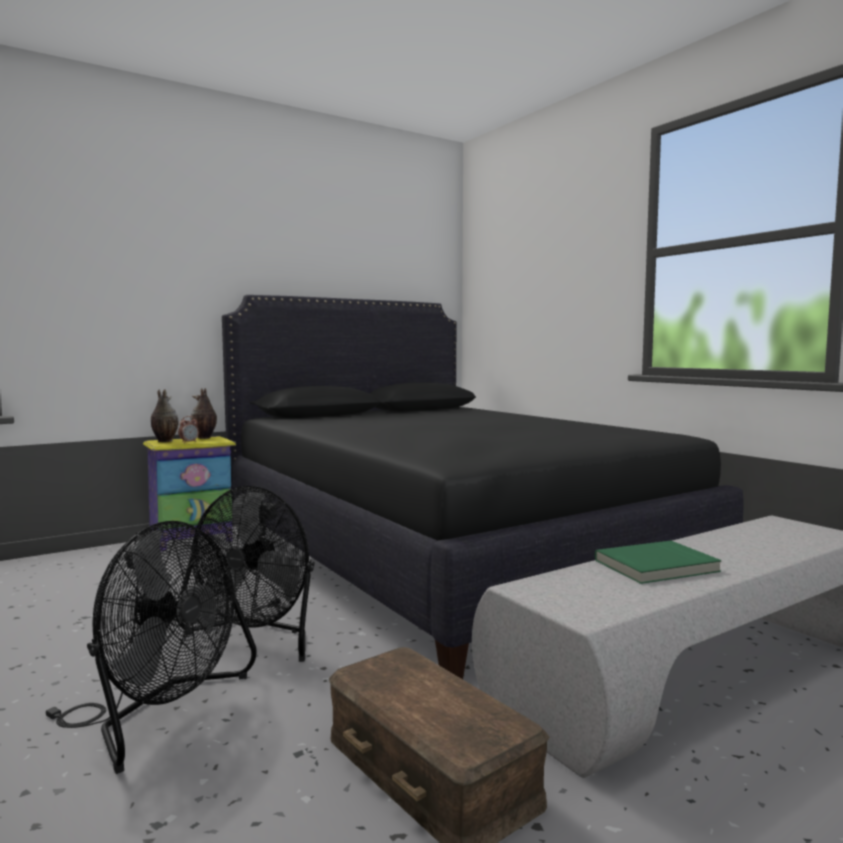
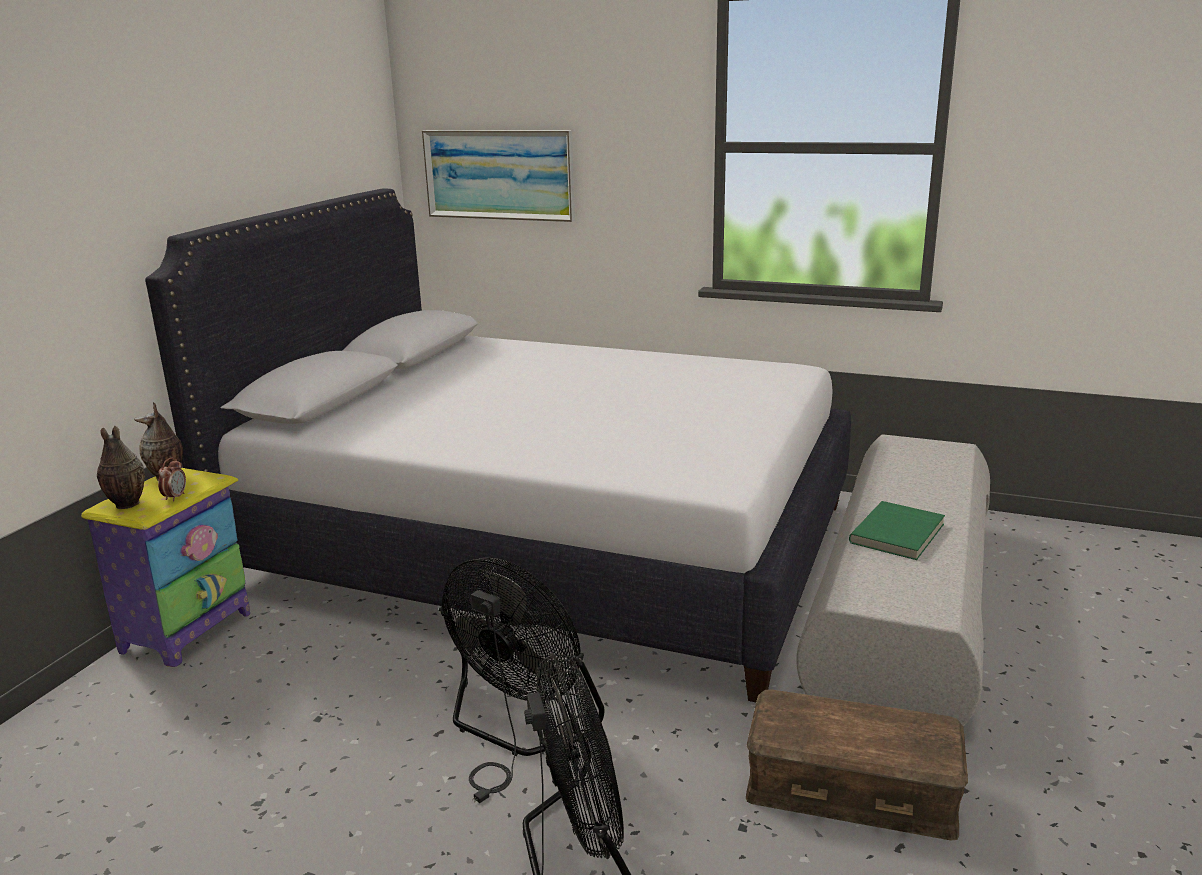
camera: 35 degrees left, 15 degrees up
(256, 634) = (509, 730): black fan -> black fan turned 135 degrees counterclockwise
(446, 554) = (548, 545): black bed -> white bed
(511, 294) = (499, 174): none -> picture

